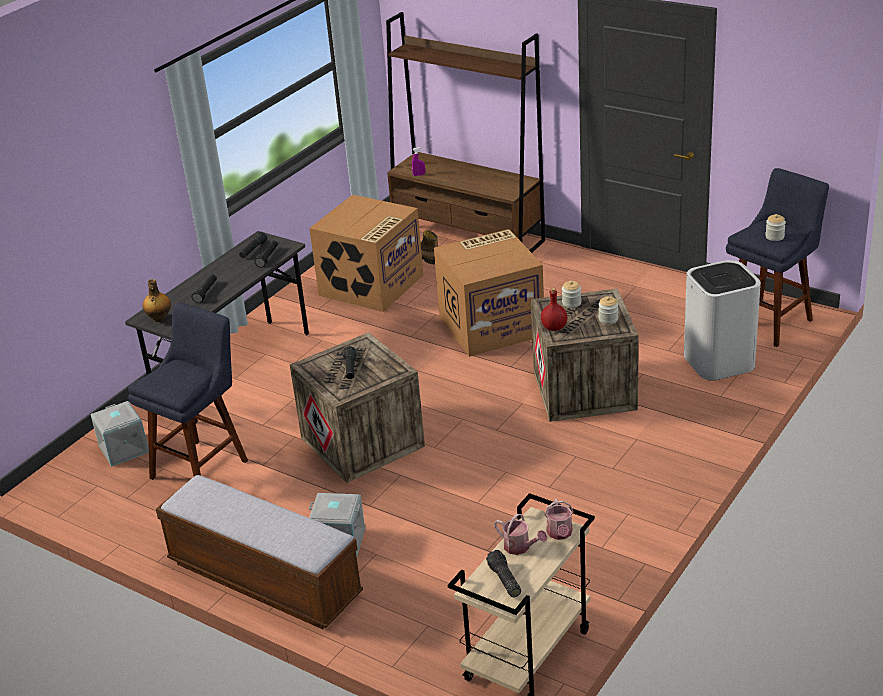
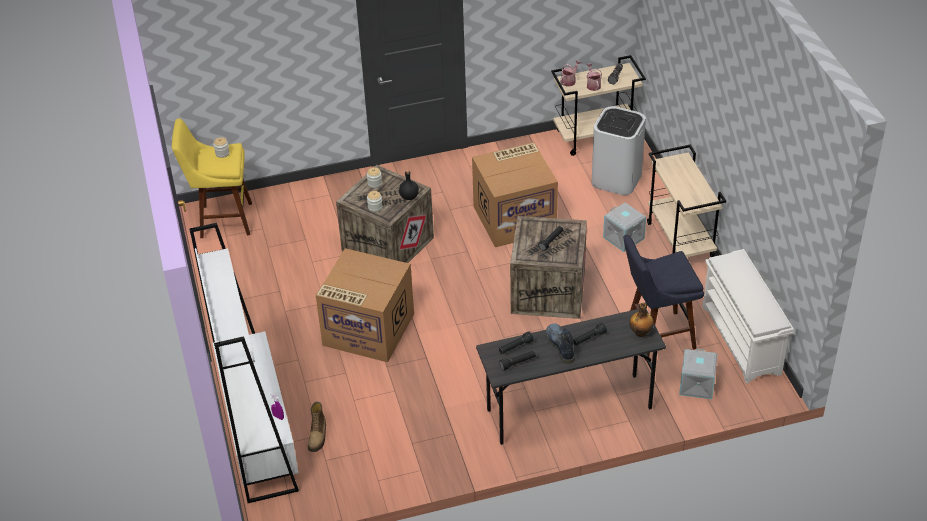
camera: 140 degrees left, 10 degrees up
(102, 513) = (742, 340): none -> white shoe rack
(228, 276) = (560, 345): none -> boot
(264, 579) = (681, 241): bench -> beige cart
(371, 286) = (392, 430): cardboard box -> cardboard box (515, 218)
(468, 235) = (259, 436): brown bookcase -> white bookcase
(554, 328) = (409, 196): red bottle -> black bottle
(719, 362) = (294, 214): white trash can -> white trash can (616, 179)
(771, 320) = (221, 220): blue stool -> yellow stool

